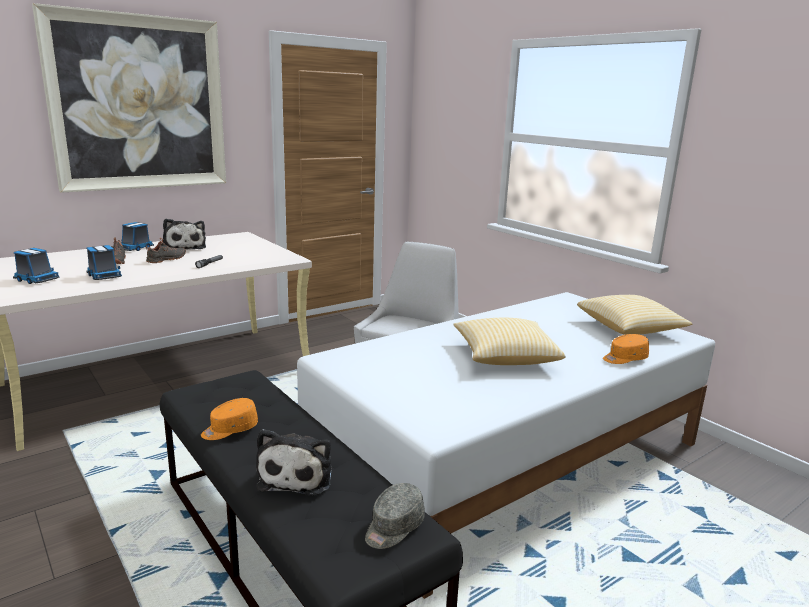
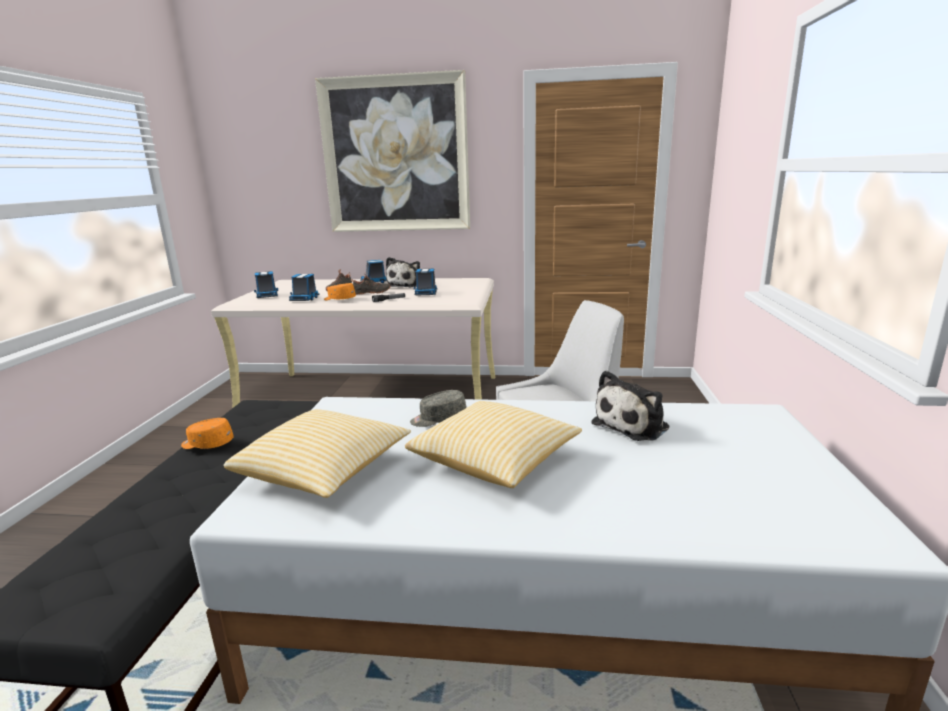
camera: 45 degrees right, 0 degrees up
(230, 253) = (426, 293): none -> toy truck
(297, 475) = (157, 504): plush toy -> plush toy (633, 425)
(393, 528) = (93, 594): grey cap -> grey cap (438, 420)
(624, 358) = (661, 528): orange cap -> orange cap (339, 299)
(630, 328) = (779, 487): pillow -> pillow (324, 472)

